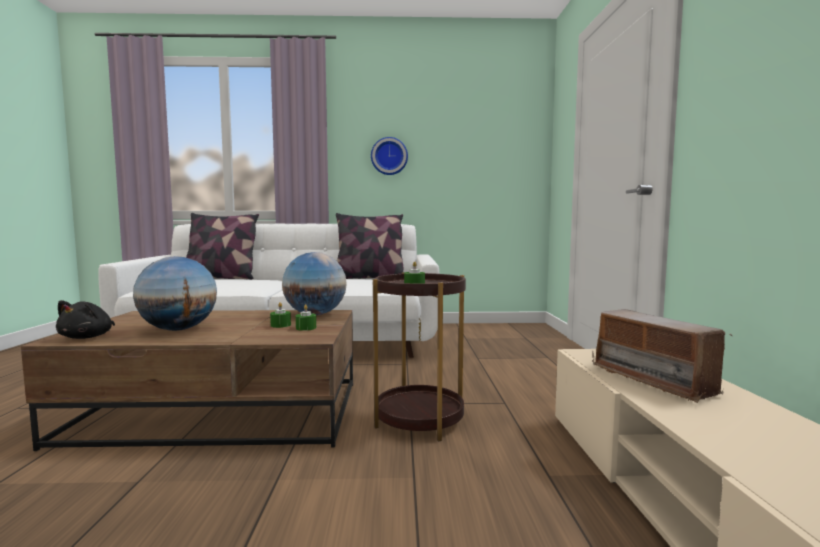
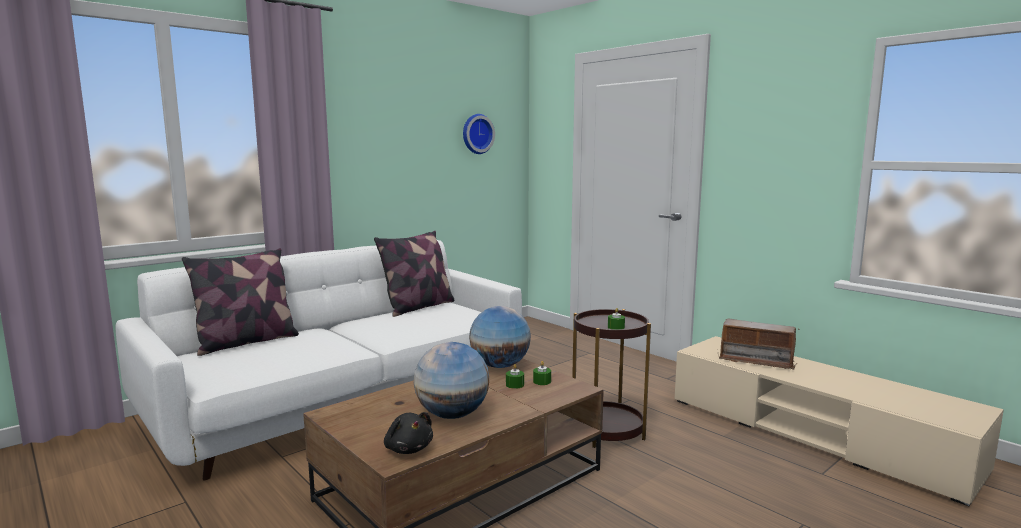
camera: 40 degrees left, 5 degrees up
(389, 156) = (387, 156): wall clock -> wall clock (476, 134)

